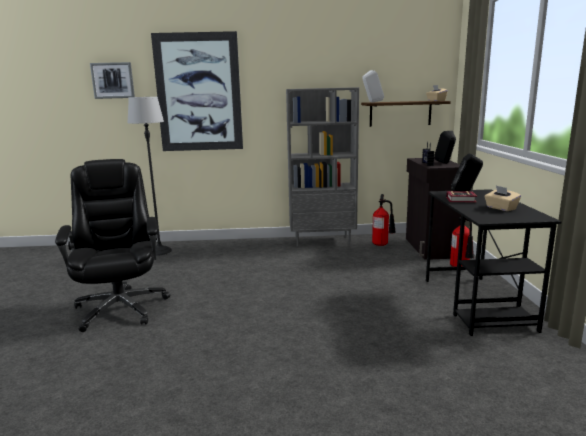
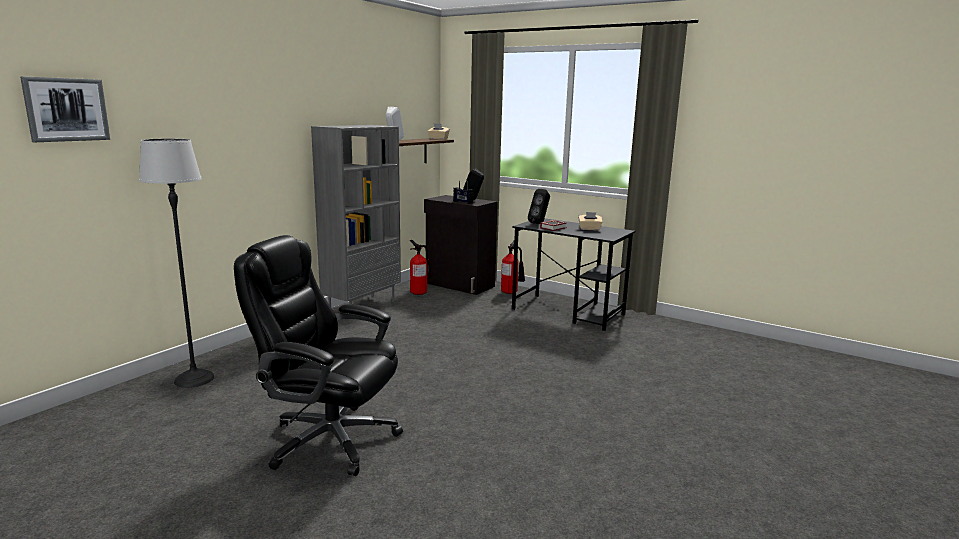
camera: 55 degrees left, 0 degrees up
(198, 93) = (207, 131): picture -> none

